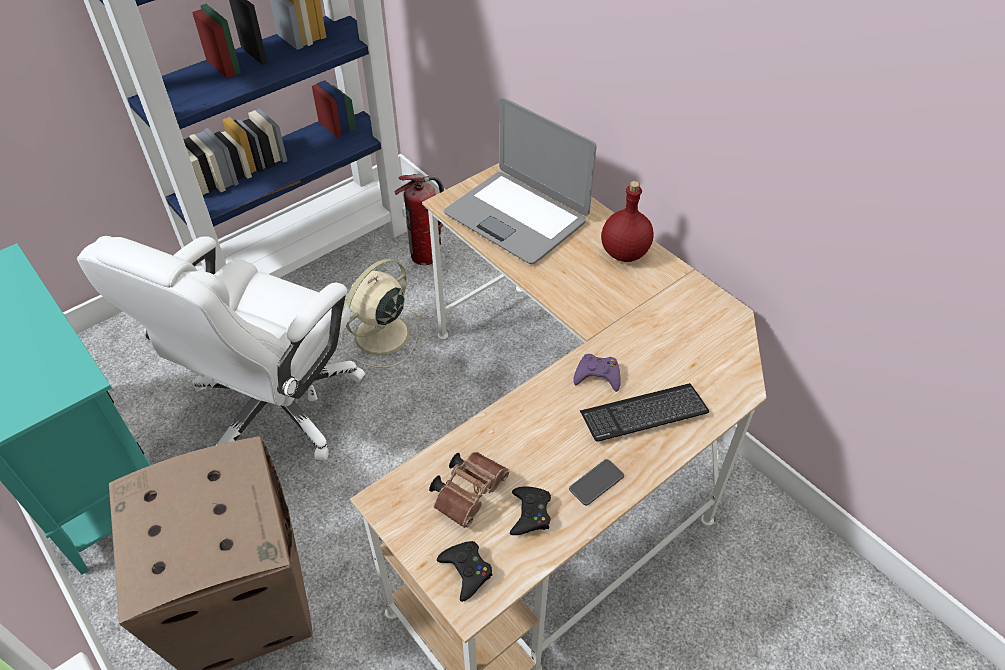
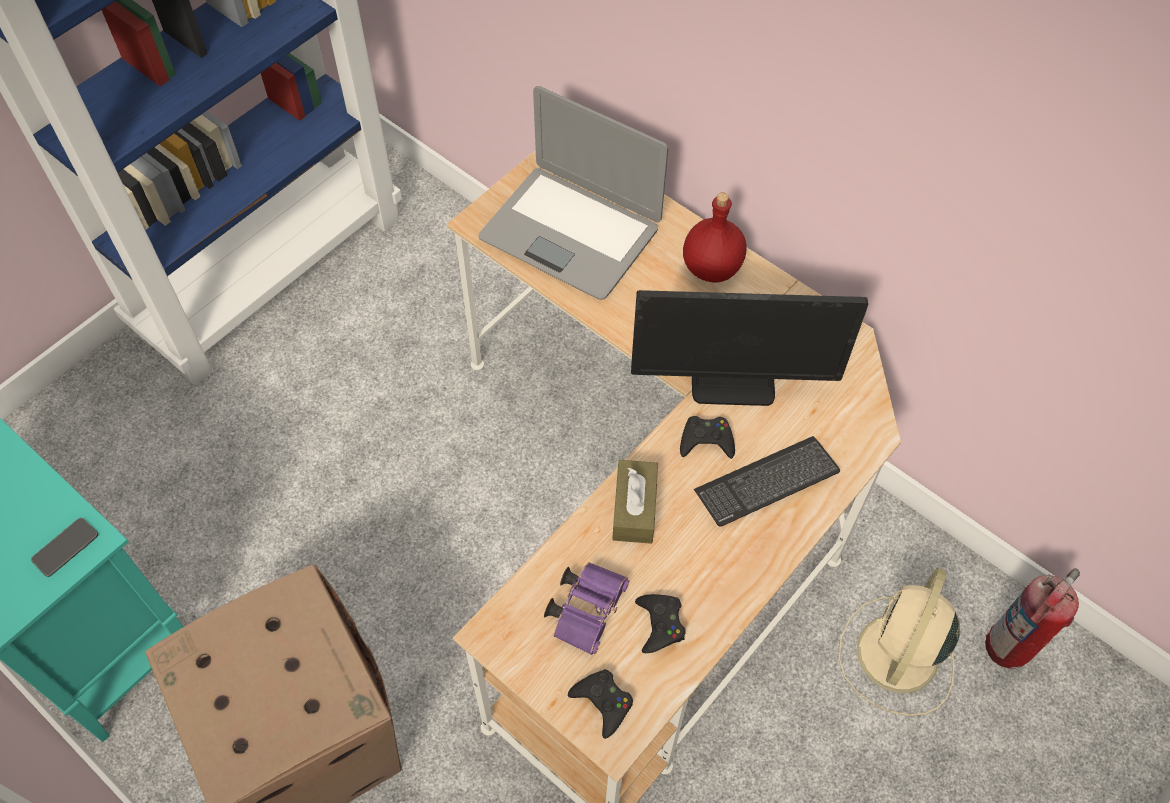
camera: 10 degrees left, 10 degrees up
(273, 407) = (284, 493): white office chair -> none
(380, 336) = (397, 376): beige fan -> beige fan (896, 657)
(426, 256) = (432, 253): fire extinguisher -> fire extinguisher (1009, 647)
(470, 492) = (587, 609): brown binoculars -> purple binoculars
(526, 419) = (634, 508): none -> brown tissue box
(596, 482) = (727, 576): phone -> phone (65, 547)
(597, 375) = (706, 440): purple game controller -> black game controller
(627, 335) = (733, 381): none -> monitor

